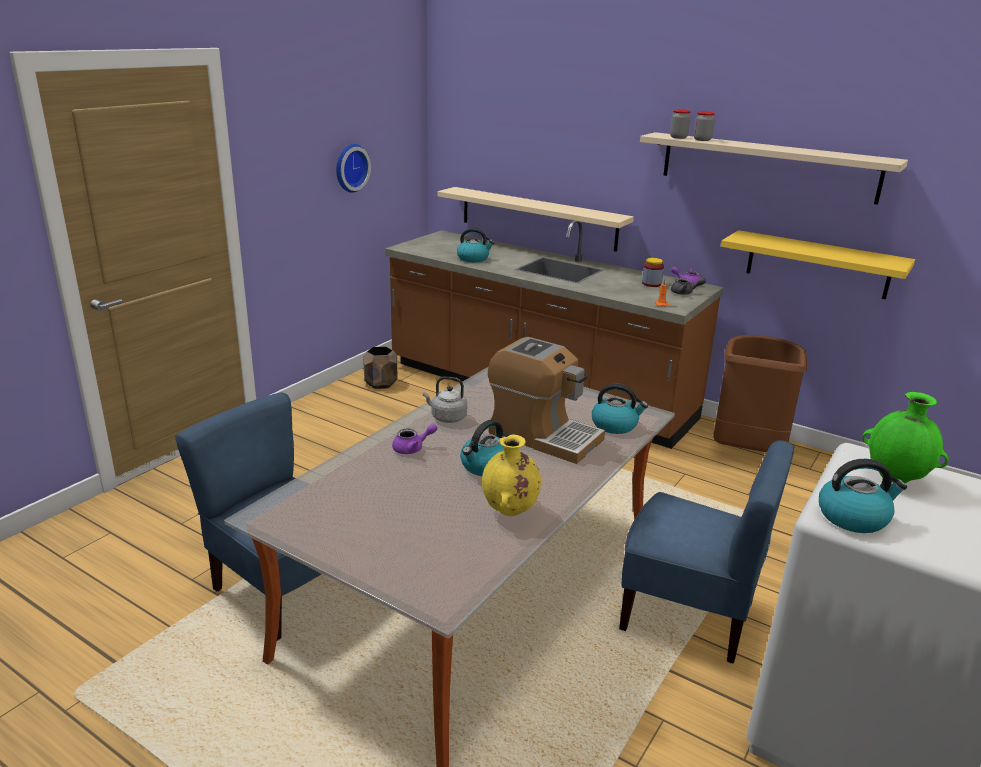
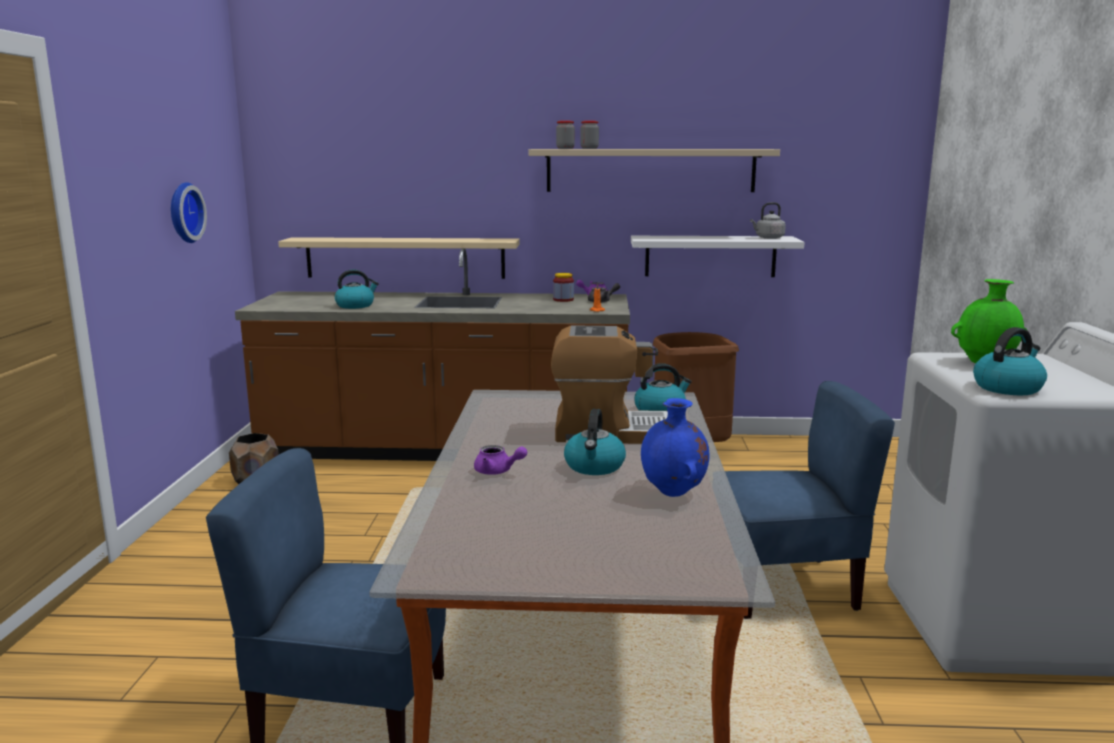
camera: 30 degrees left, 10 degrees down
(412, 448) = (497, 471): purple teapot -> purple teapot turned 75 degrees clockwise
(447, 417) = (493, 440): grey kettle -> grey kettle (768, 238)
(510, 511) = (673, 493): yellow vase -> blue vase
(817, 264) = (710, 256): yellow shelf -> white shelf

